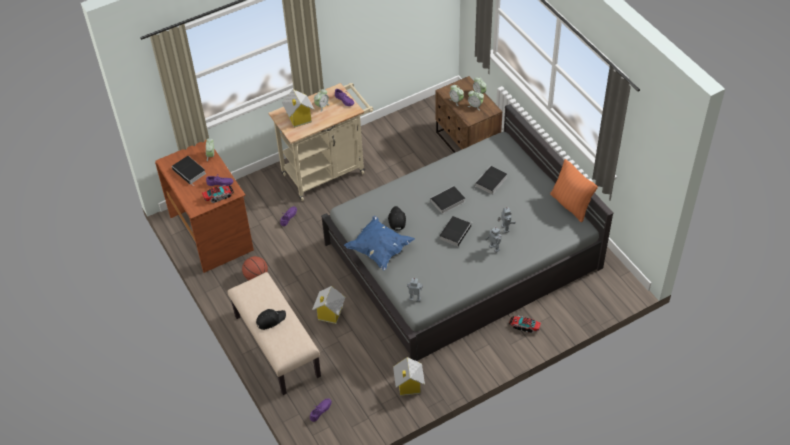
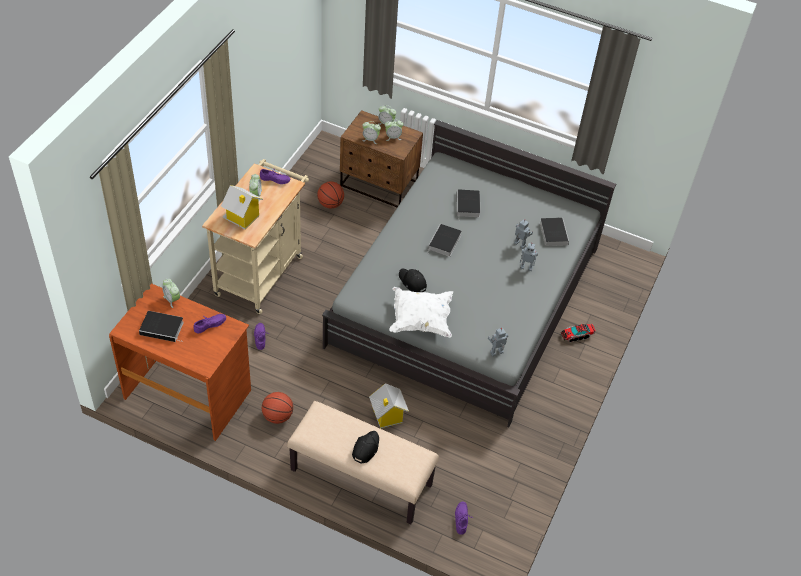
camera: 40 degrees left, 0 degrees up
(219, 196) = (221, 340): toy truck -> none
(379, 250) = (420, 320): blue pillow -> white pillow
(408, 385) = (522, 447): toy house -> none
(417, 143) = (330, 204): none -> basketball
(455, 232) = (477, 268): book -> book (553, 232)
(570, 205) = (557, 196): orange pillow -> none

